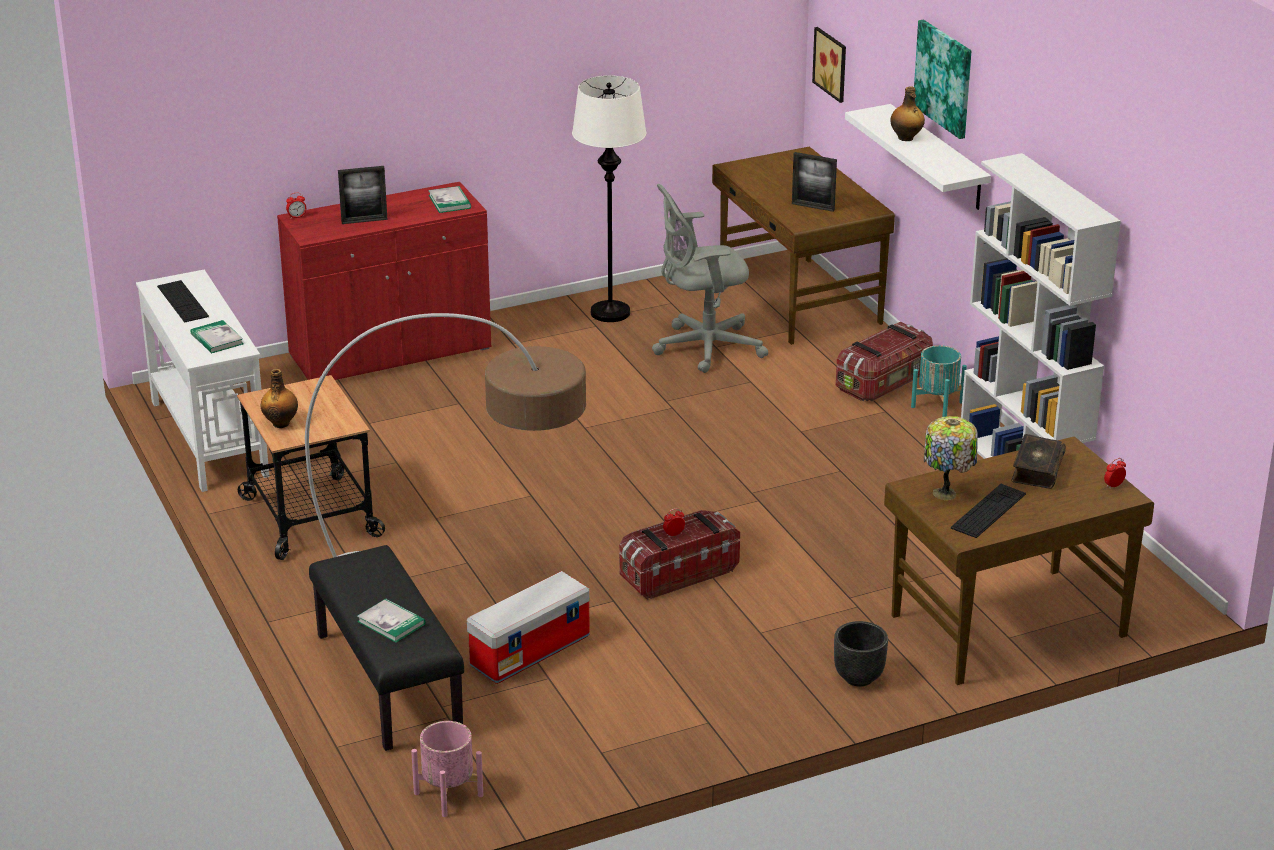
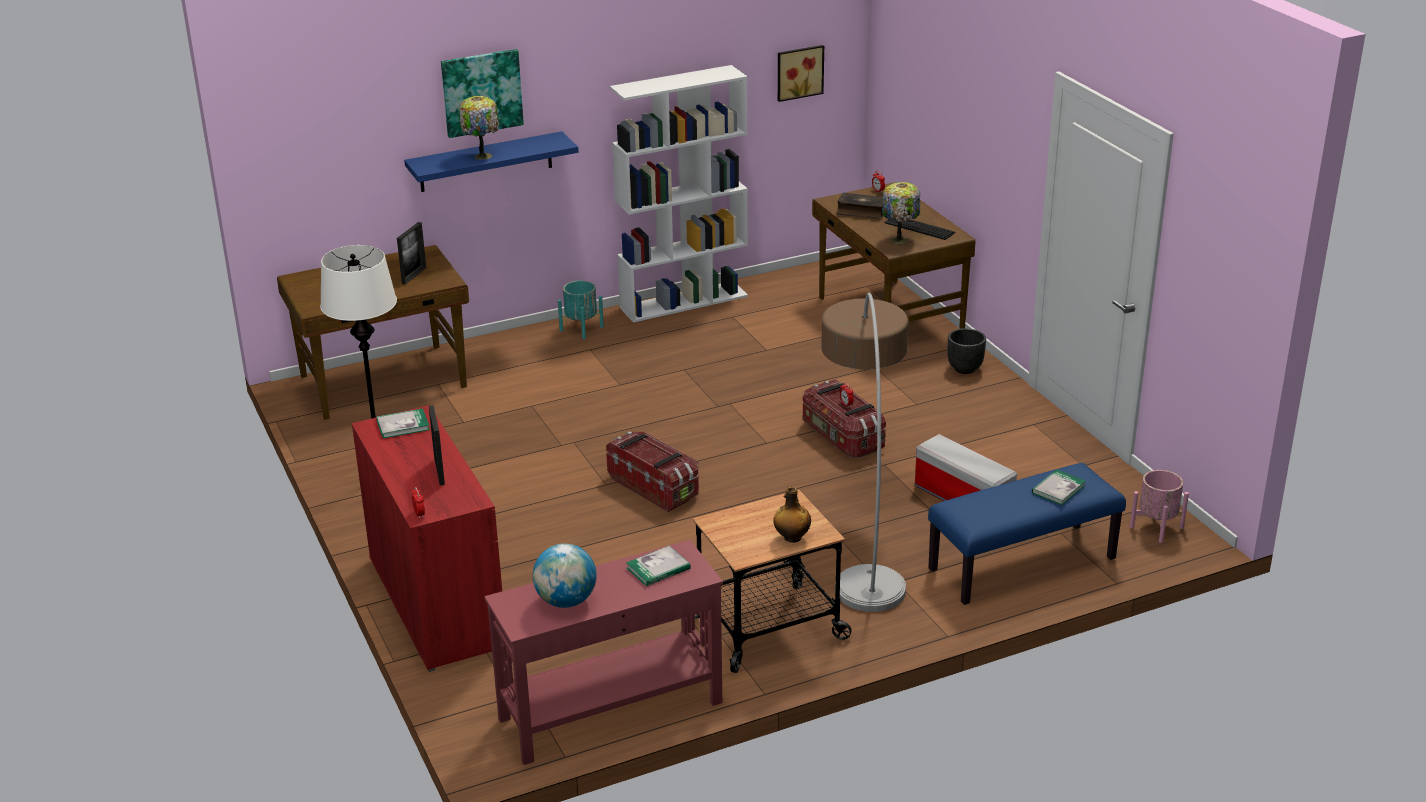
camera: 90 degrees left, 0 degrees up
(182, 301) = (566, 601): keyboard -> globe
(209, 437) = (609, 711): white console table -> red console table
(386, 682) = (1022, 565): black bench -> blue bench
(703, 347) = (463, 428): grey office chair -> none
(832, 63) = (297, 180): picture -> picture (799, 72)
(884, 382) = (542, 348): storage box -> storage box (654, 487)
(906, 138) = (482, 155): bottle -> table lamp
(937, 158) = (485, 162): white shelf -> blue shelf

